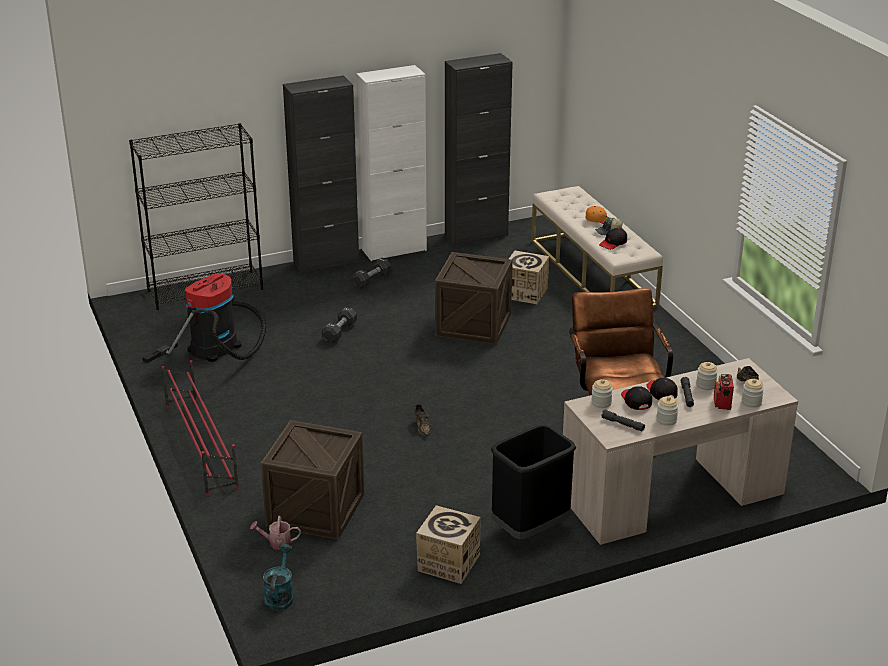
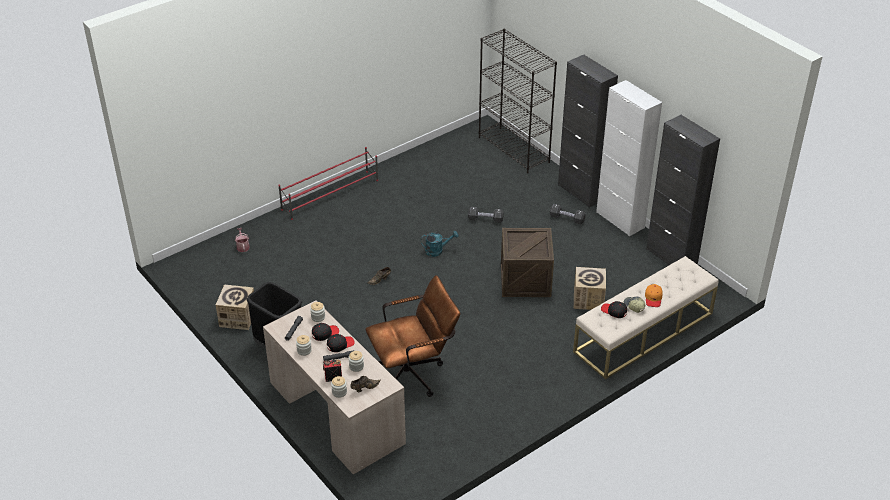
camera: 75 degrees right, 10 degrees up
(217, 345) = (445, 172): vacuum cleaner -> none
(280, 596) = (196, 258): turquoise watering can -> turquoise watering can (437, 250)
(315, 510) = (277, 254): crate -> none

